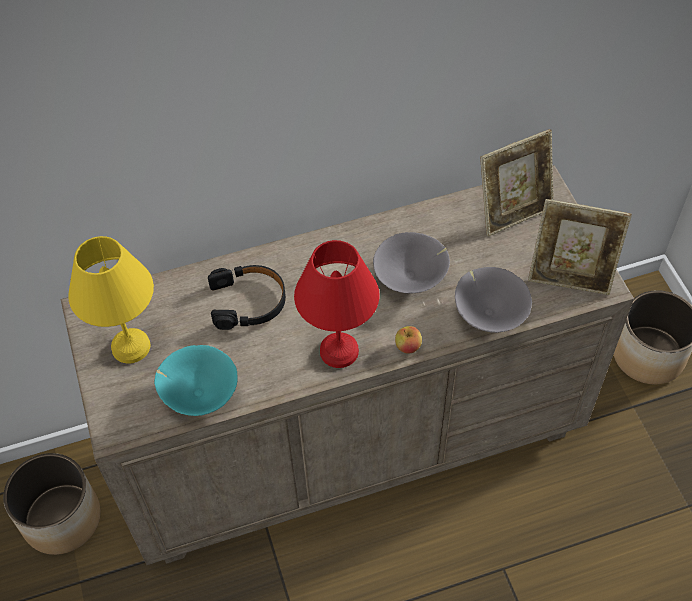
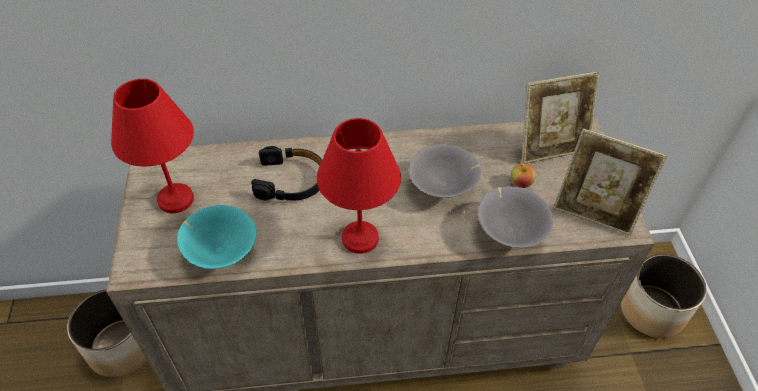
camera: 10 degrees right, 5 degrees down
(131, 345) = (176, 198): yellow table lamp -> red table lamp
(408, 347) = (425, 246): apple -> apple (520, 183)

